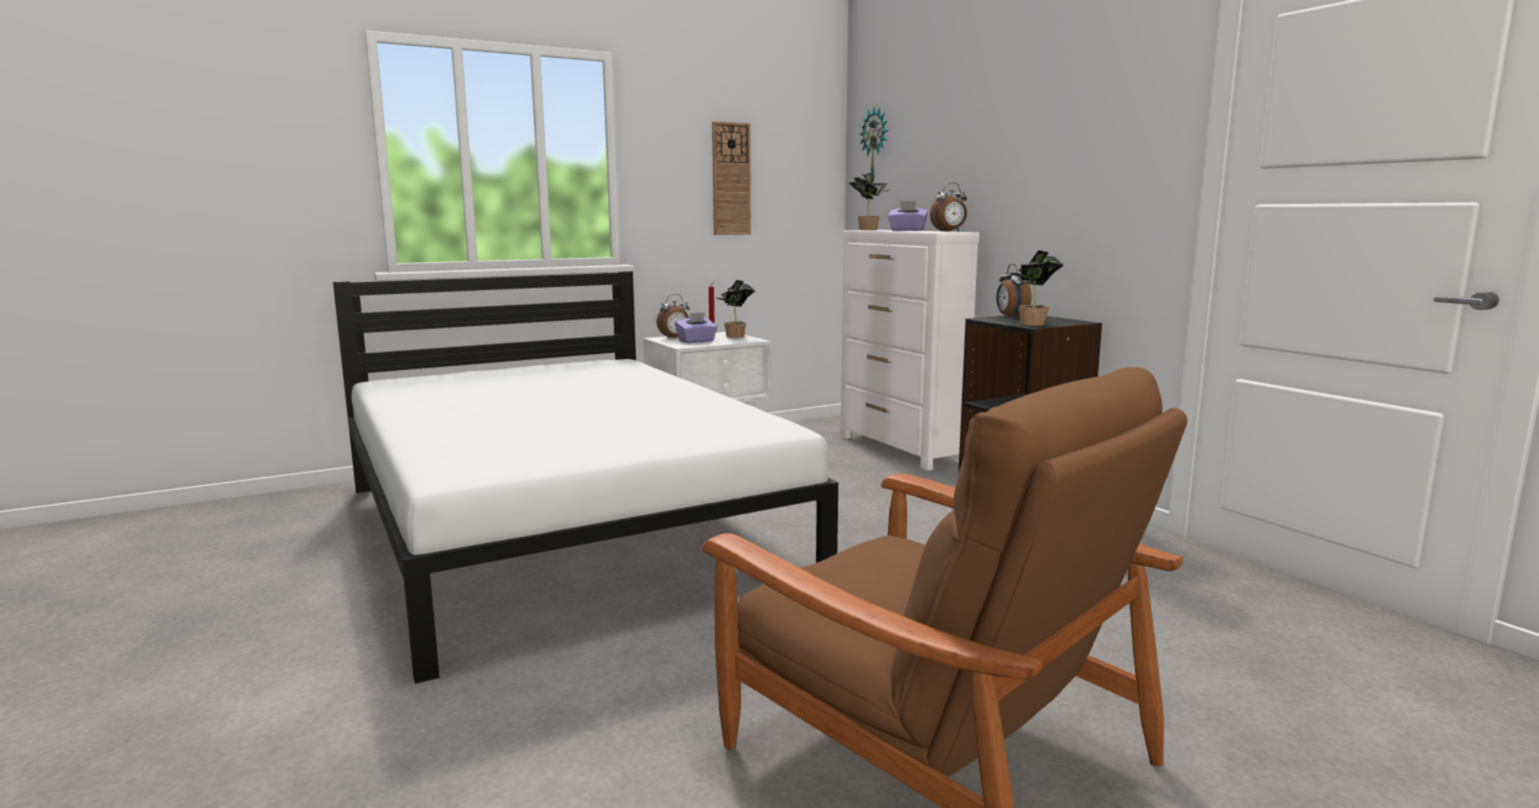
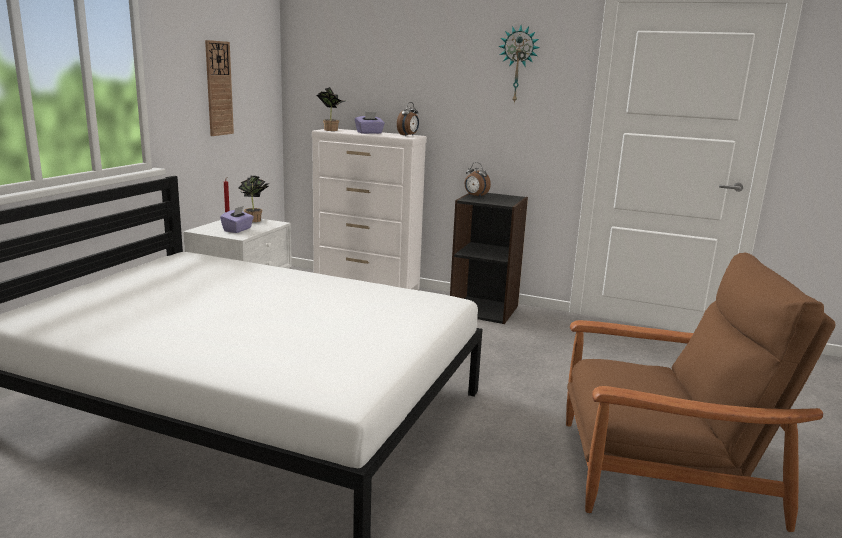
camera: 40 degrees left, 5 degrees up
(675, 338) = (212, 228): alarm clock -> none
(876, 153) = (317, 69): wall clock -> wall clock (518, 64)
(1033, 324) = (504, 202): potted plant -> none

